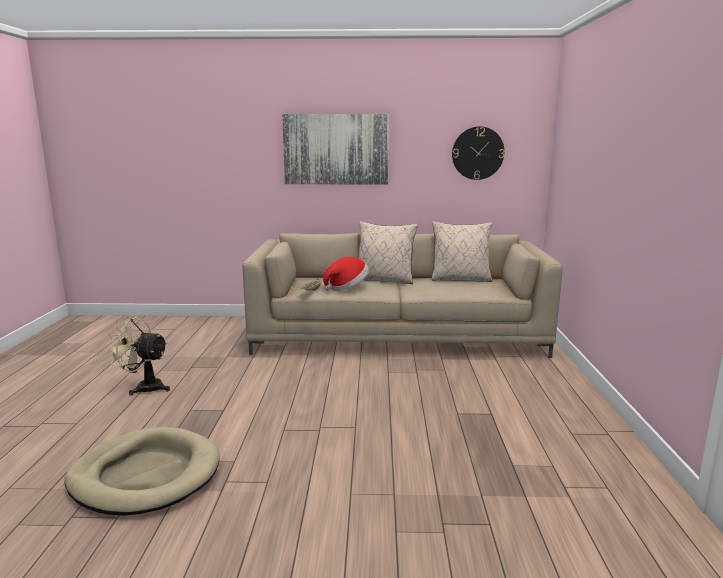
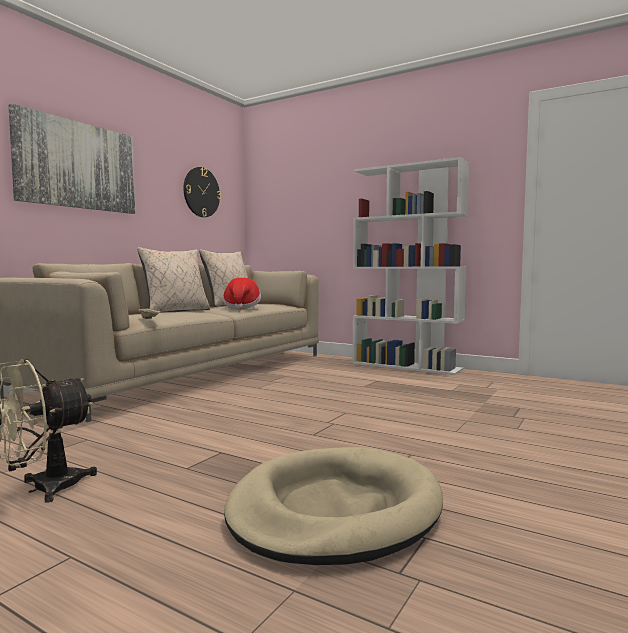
camera: 60 degrees left, 10 degrees down
(347, 287) = (172, 314): hat -> hat (241, 308)
(591, 414) = (407, 366): none -> white bookcase

